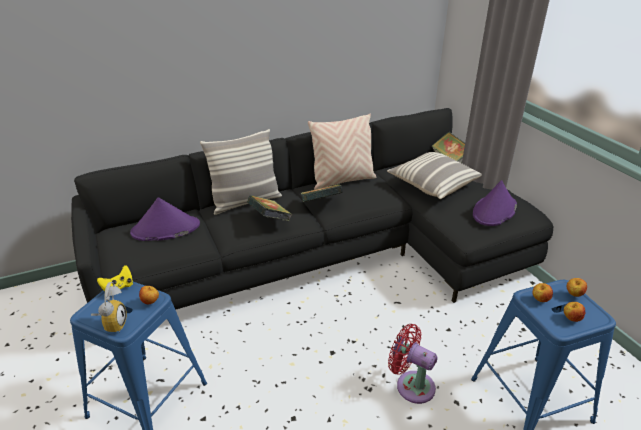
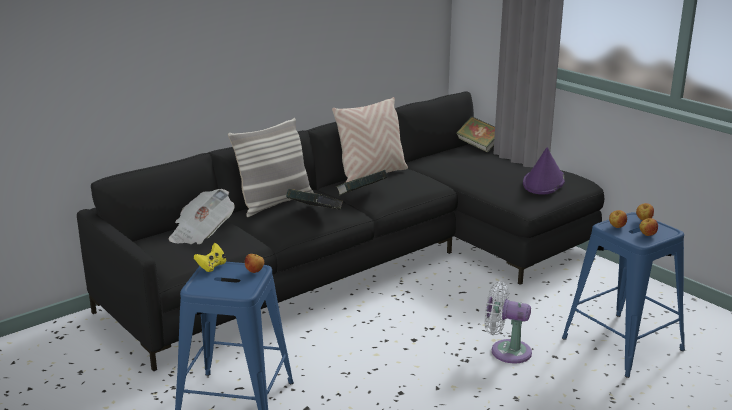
camera: 15 degrees left, 10 degrees down
(112, 324) = (230, 290): alarm clock -> none
(165, 229) = (201, 234): purple hat -> newspaper
(411, 385) = (506, 351): red fan -> white fan
(432, 185) = (470, 168): pillow -> none

